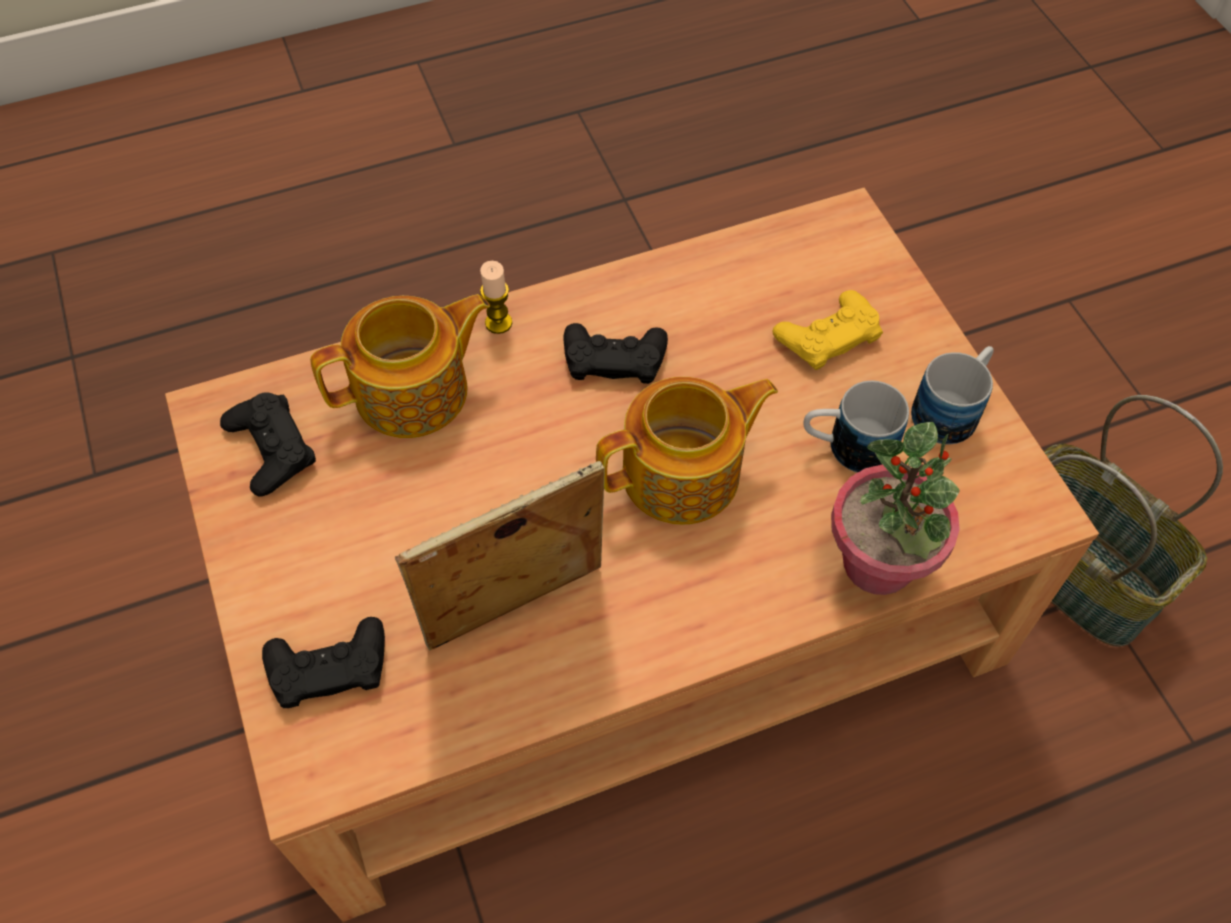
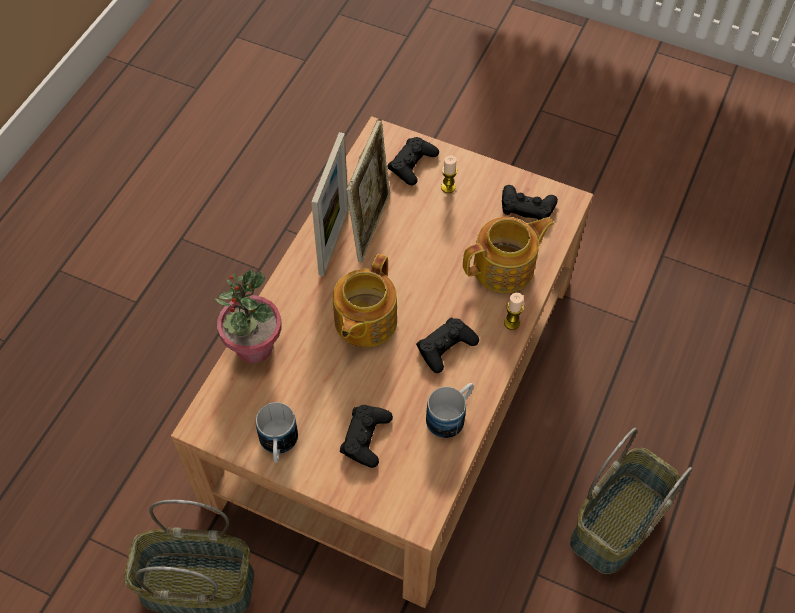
camera: 135 degrees right, 0 degrees up
(331, 576) = (448, 187): none -> candle
(415, 392) = (505, 268): teapot -> teapot turned 135 degrees counterclockwise
(546, 273) = (618, 525): none -> basket
(601, 634) = (334, 242): none -> picture frame
(828, 336) = (366, 437): yellow game controller -> black game controller
(846, 447) = (309, 388): mug -> mug (451, 415)

